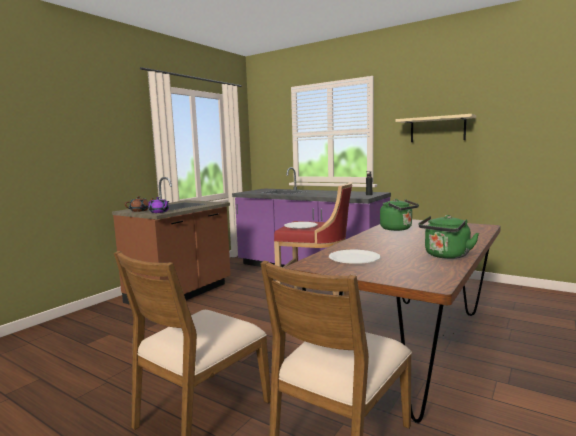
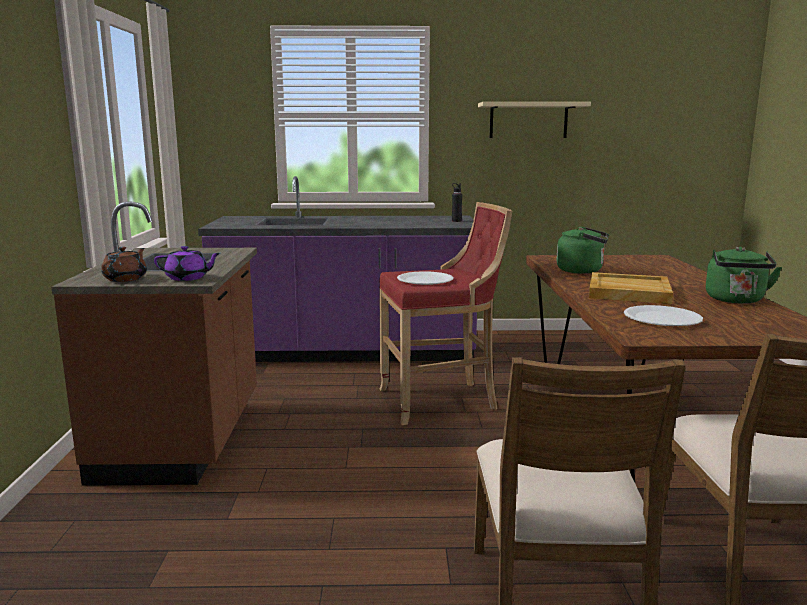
camera: 35 degrees left, 5 degrees up
(385, 243) = (628, 292): none -> beige tray

